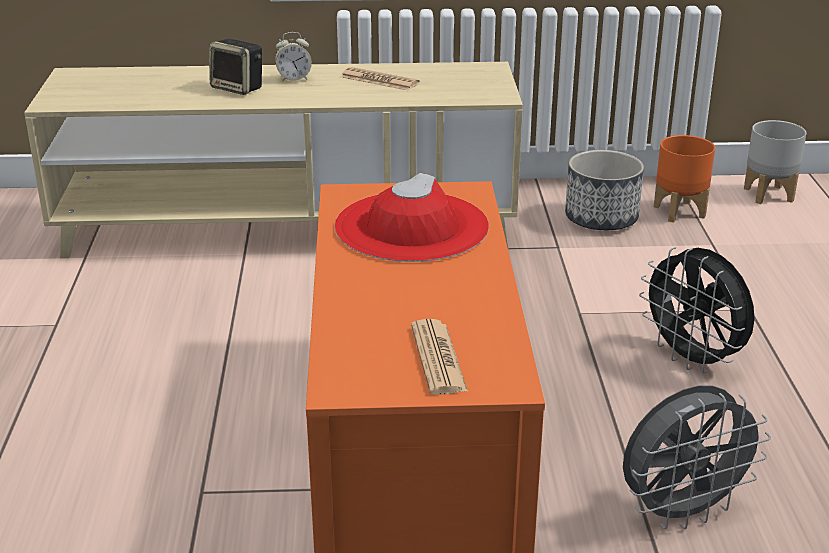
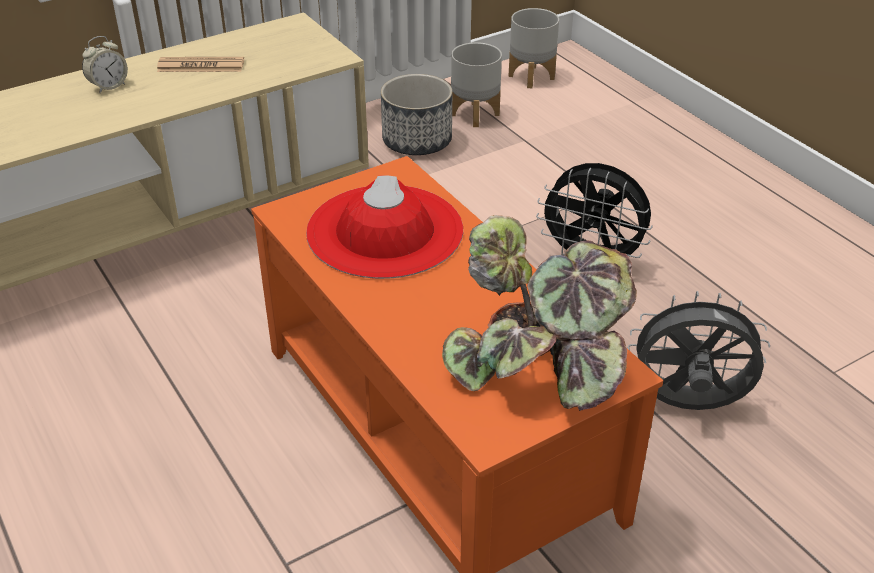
camera: 30 degrees left, 10 degrees up
(238, 88) = (59, 114): speaker -> none
(438, 358) = (540, 369): newspaper -> potted plant
(680, 211) = (475, 114): orange planter -> grey planter
(682, 512) = (687, 406): grey fan -> grey fan turned 120 degrees counterclockwise

